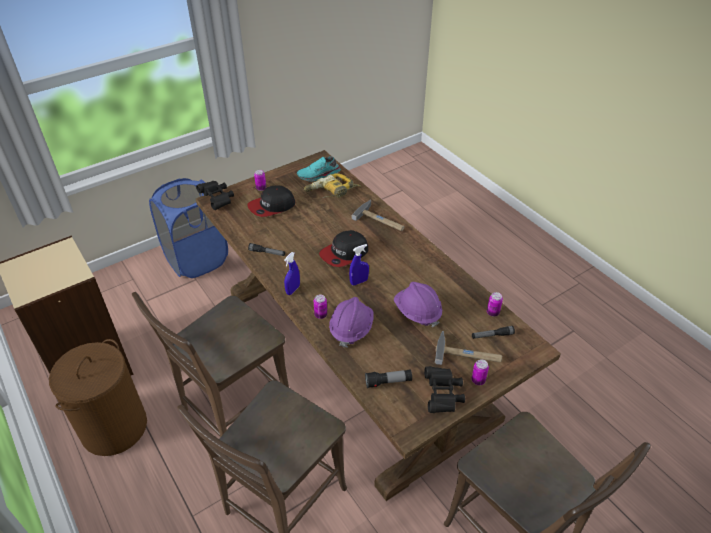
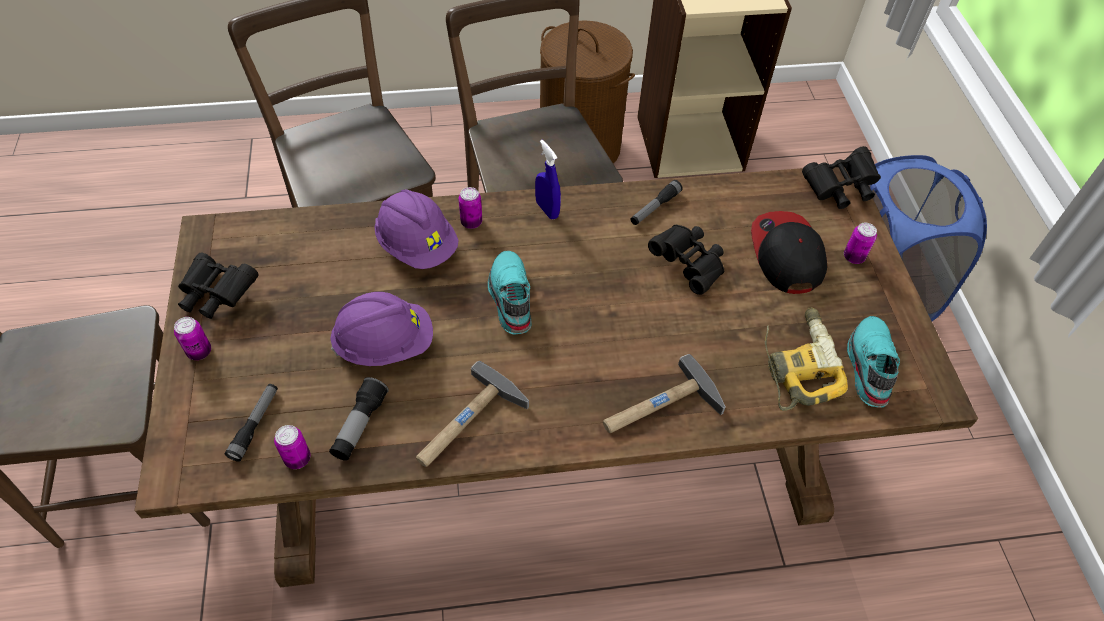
camera: 115 degrees right, 10 degrees up
(298, 232) = (689, 265): none -> black binoculars
(344, 253) = (592, 307): cap -> none
(359, 282) = (509, 297): blue spray bottle -> turquoise shoe
(388, 382) = (292, 246): flashlight -> flashlight (360, 425)
(468, 354) = (252, 367): hammer -> hammer (467, 424)

